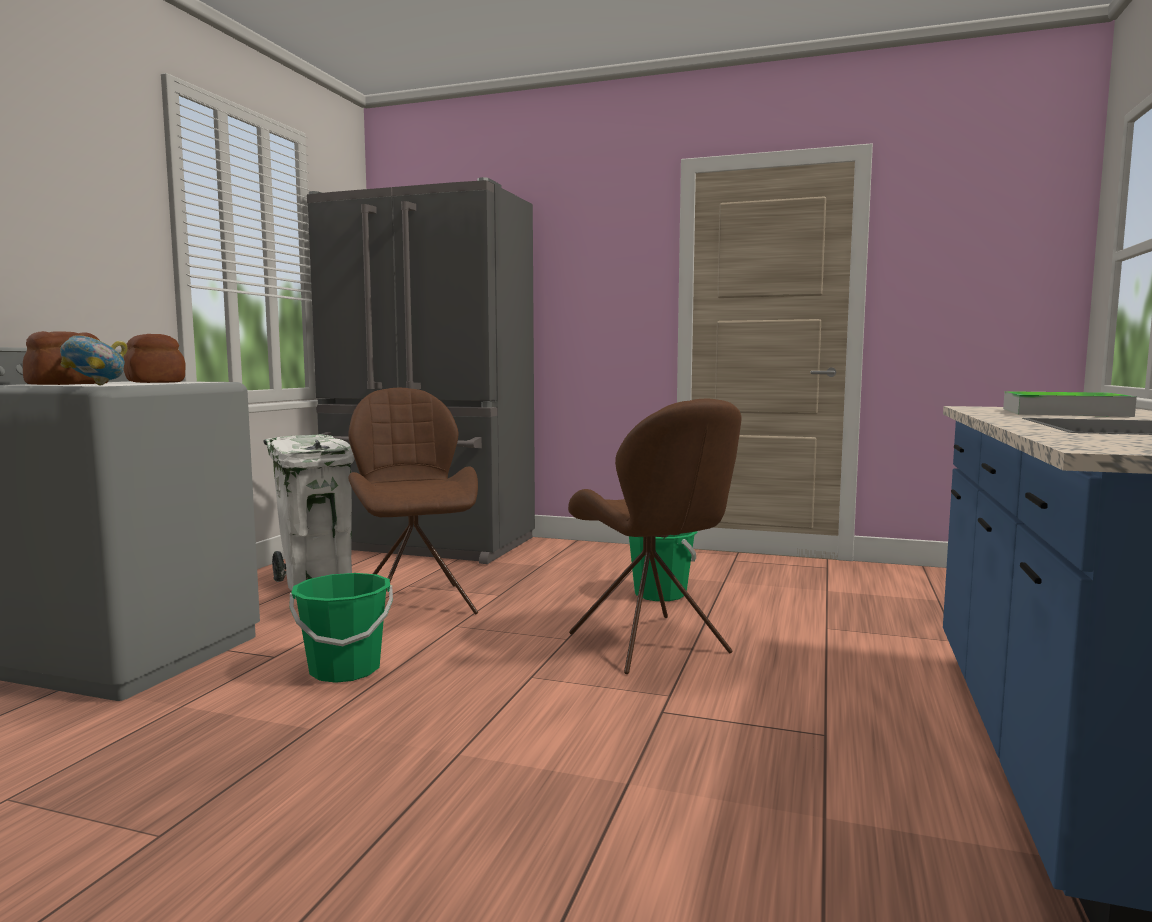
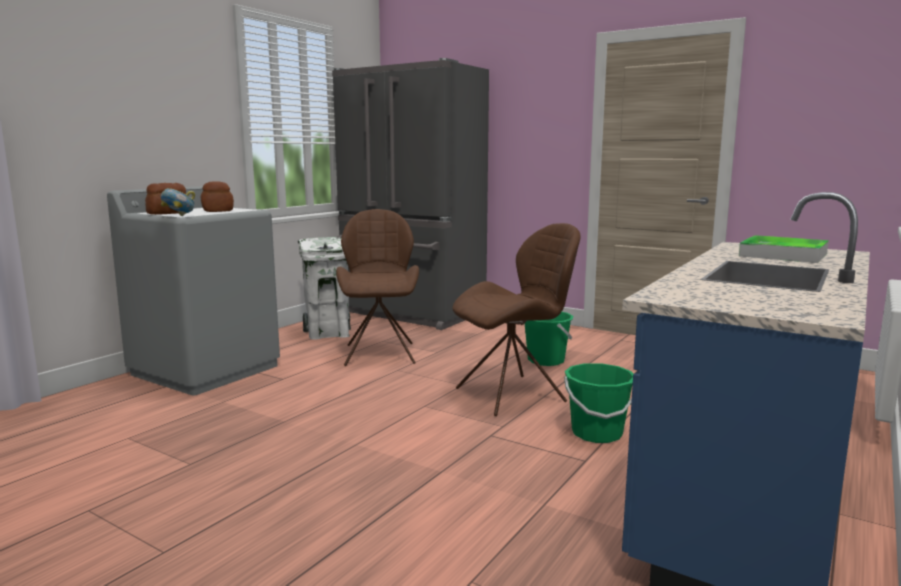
camera: 15 degrees right, 5 degrees up
(345, 670) = (318, 390): green bucket -> green bucket (597, 433)
(651, 645) = (514, 394): brown chair -> brown chair turned 105 degrees counterclockwise

